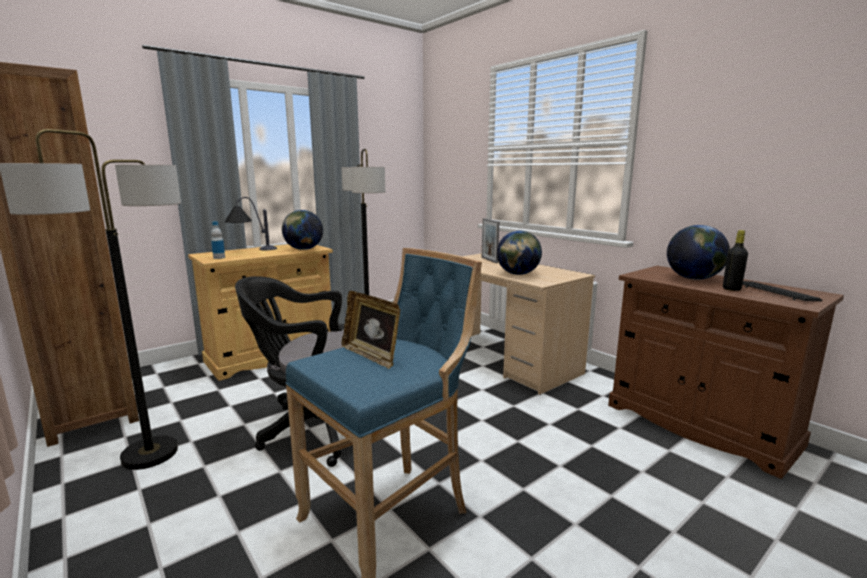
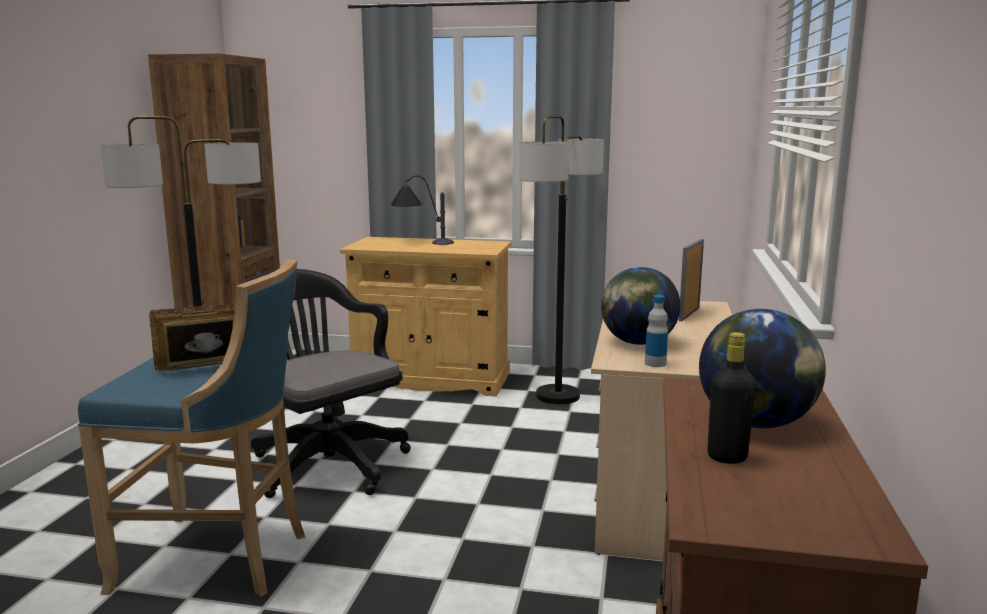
camera: 50 degrees right, 0 degrees up
(219, 257) = (370, 245): bottle -> bottle (655, 363)
(303, 249) = (468, 249): globe -> none
(371, 355) = (203, 369): picture frame -> picture frame turned 60 degrees clockwise
(776, 292) = (780, 495): keyboard -> none

